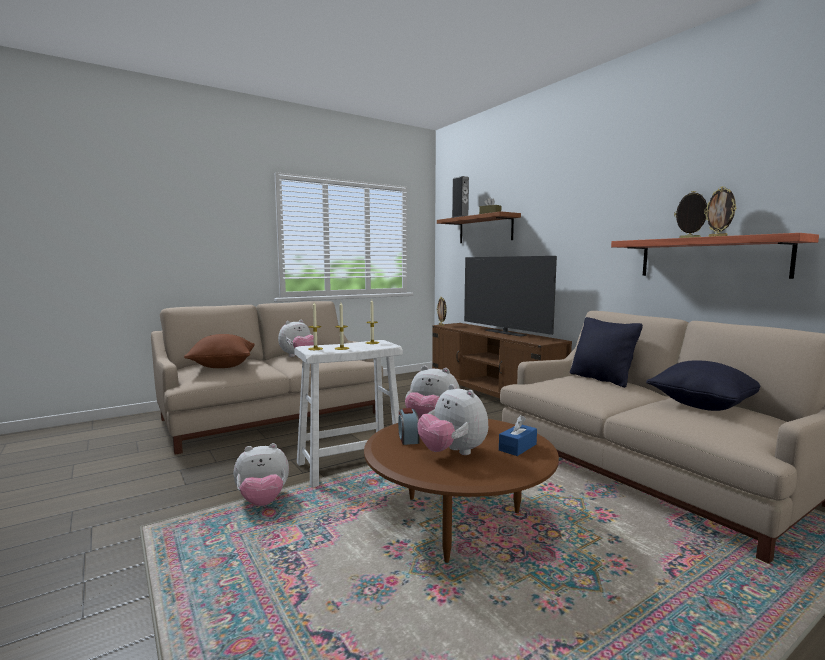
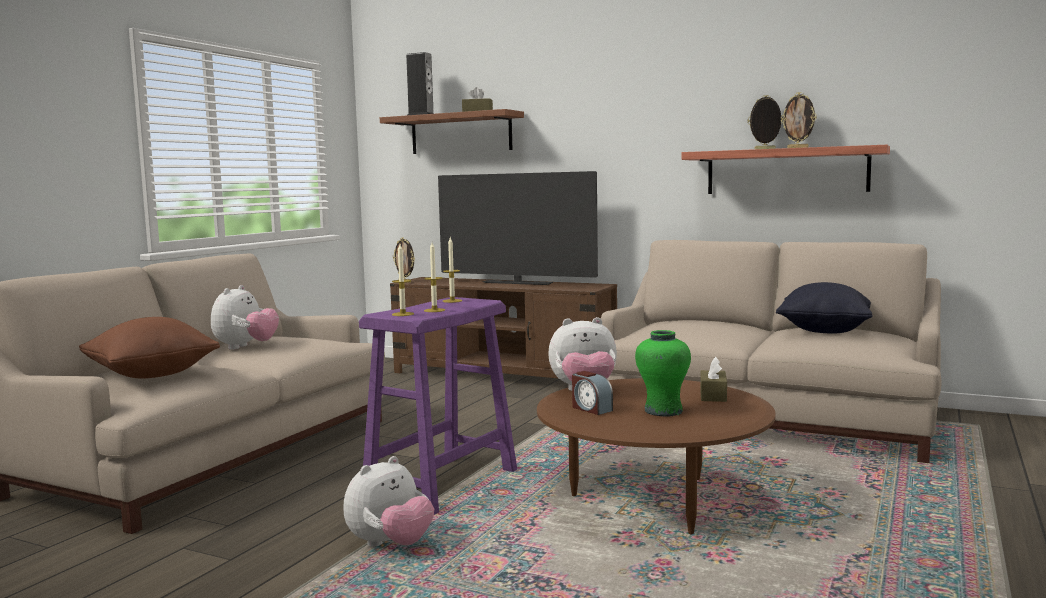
camera: 30 degrees left, 0 degrees up
(349, 465) = (441, 484): white stool -> purple stool
(452, 453) = (663, 411): plush toy -> green vase
(517, 447) = (713, 395): blue tissue box -> brown tissue box
(601, 379) = (697, 322): black pillow -> none

